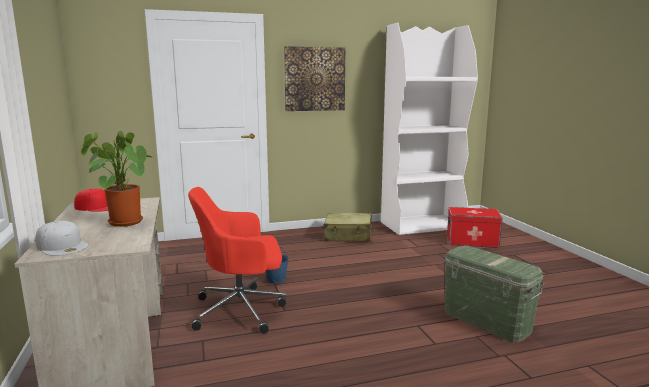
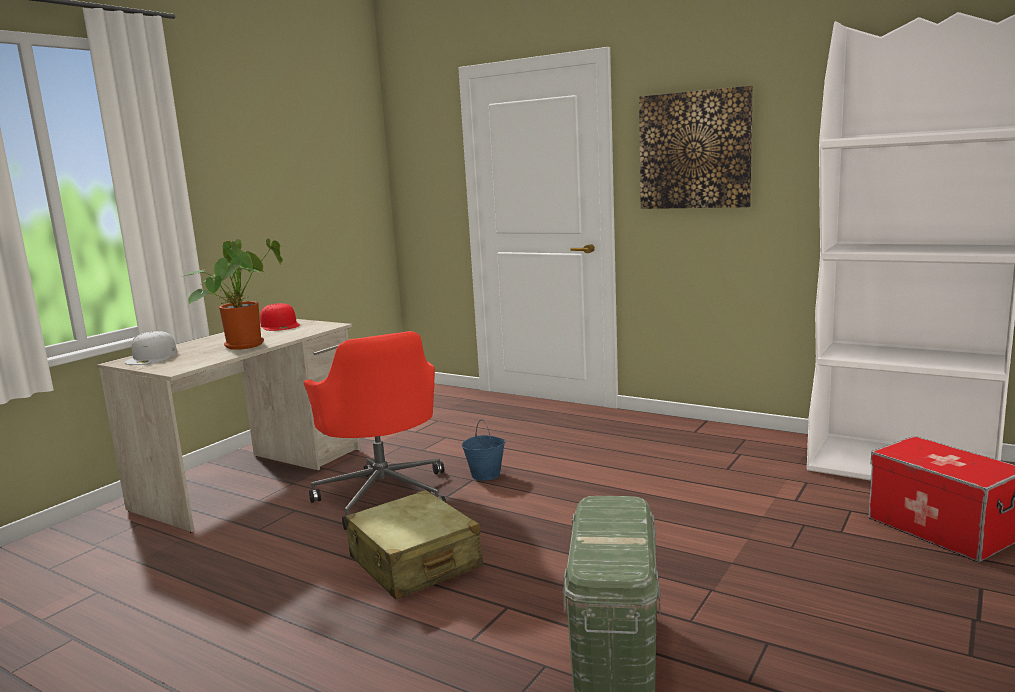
camera: 50 degrees right, 0 degrees up
(242, 309) = (384, 495): red office chair -> red office chair turned 150 degrees counterclockwise
(348, 236) = (713, 447): beige suitcase -> beige suitcase (414, 563)

